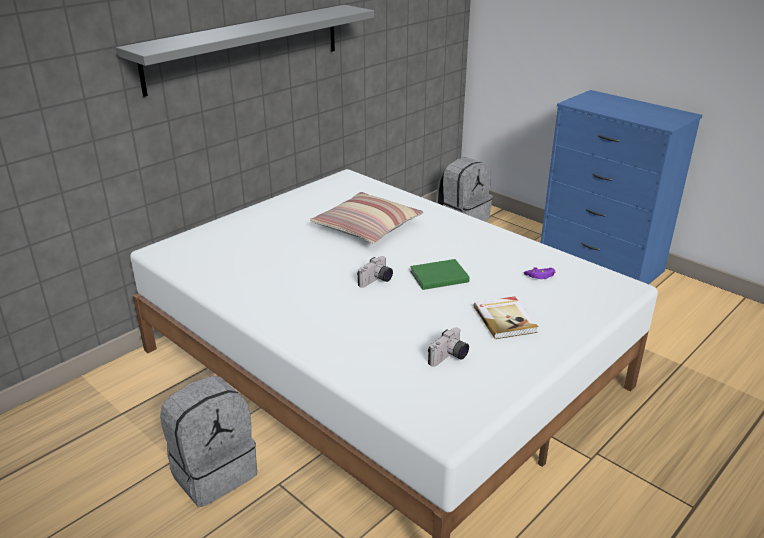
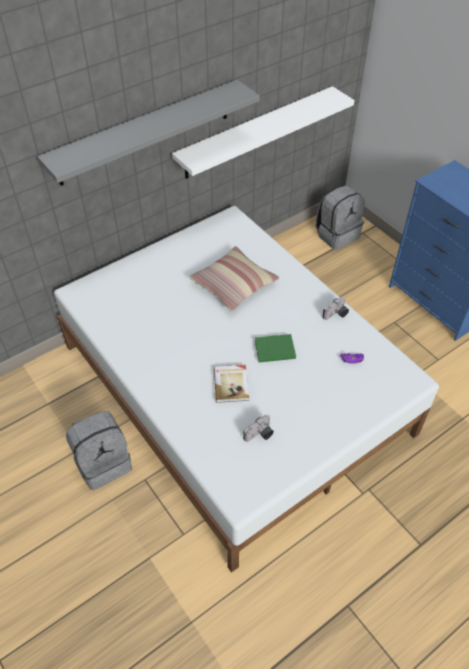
camera: 10 degrees right, 20 degrees up
(366, 79) = (256, 132): none -> white shelf
(377, 281) = (227, 348): camera -> camera (336, 315)
(505, 319) = (310, 402): book -> book (231, 384)

